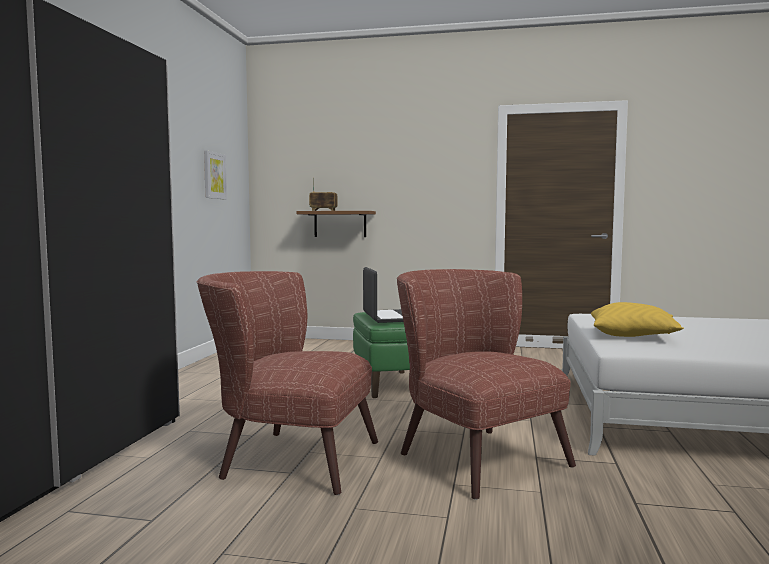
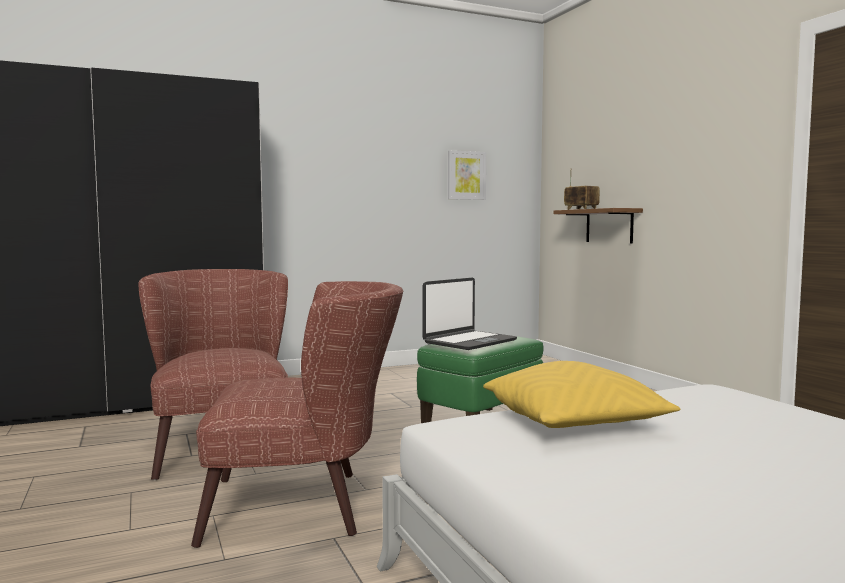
camera: 55 degrees right, 0 degrees up
(472, 454) = (305, 506): brown armchair -> brown armchair turned 60 degrees clockwise

